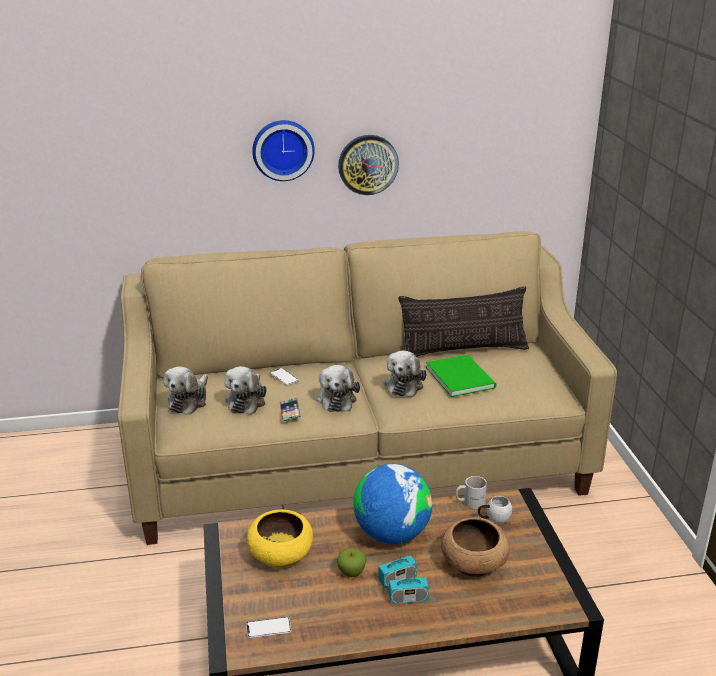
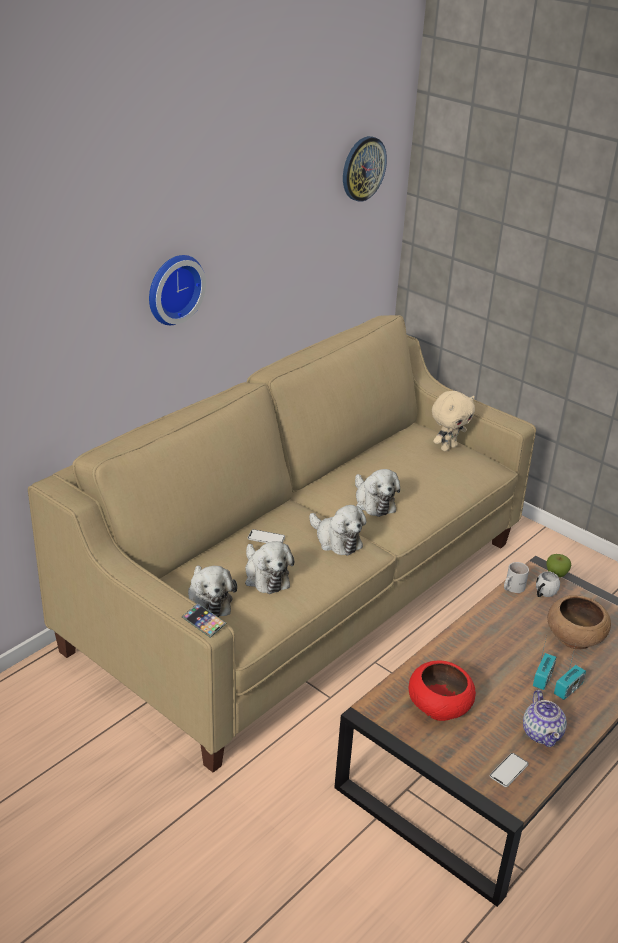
camera: 40 degrees left, 5 degrees up
(281, 555) = (439, 706): yellow bowl -> red bowl
(290, 411) = (318, 570): phone -> phone (203, 622)
(336, 618) = (542, 733): none -> teapot
(351, 573) = (507, 691): apple -> apple (556, 574)
(368, 164) = (243, 283): wall clock -> wall clock (363, 168)
(392, 534) = (493, 644): globe -> none
(460, 376) = (409, 476): green book -> none
(463, 350) = (377, 450): pillow -> none
(532, 368) = (448, 447): none -> beige plush toy

